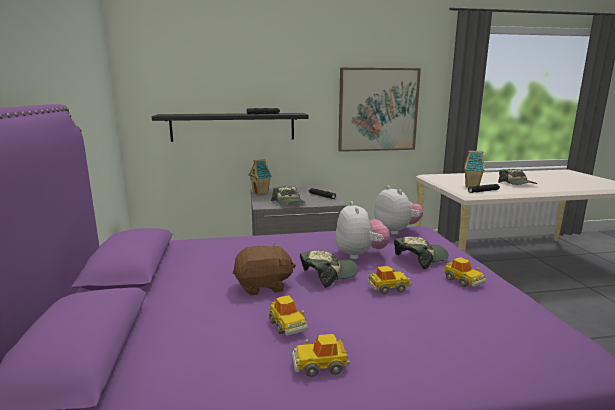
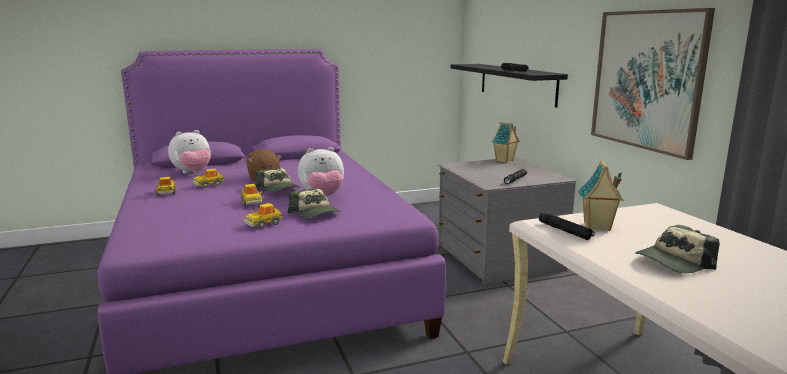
camera: 80 degrees right, 0 degrees up
(289, 202) = (472, 171): cap -> none
(396, 231) = (397, 208): plush toy -> plush toy (193, 173)

